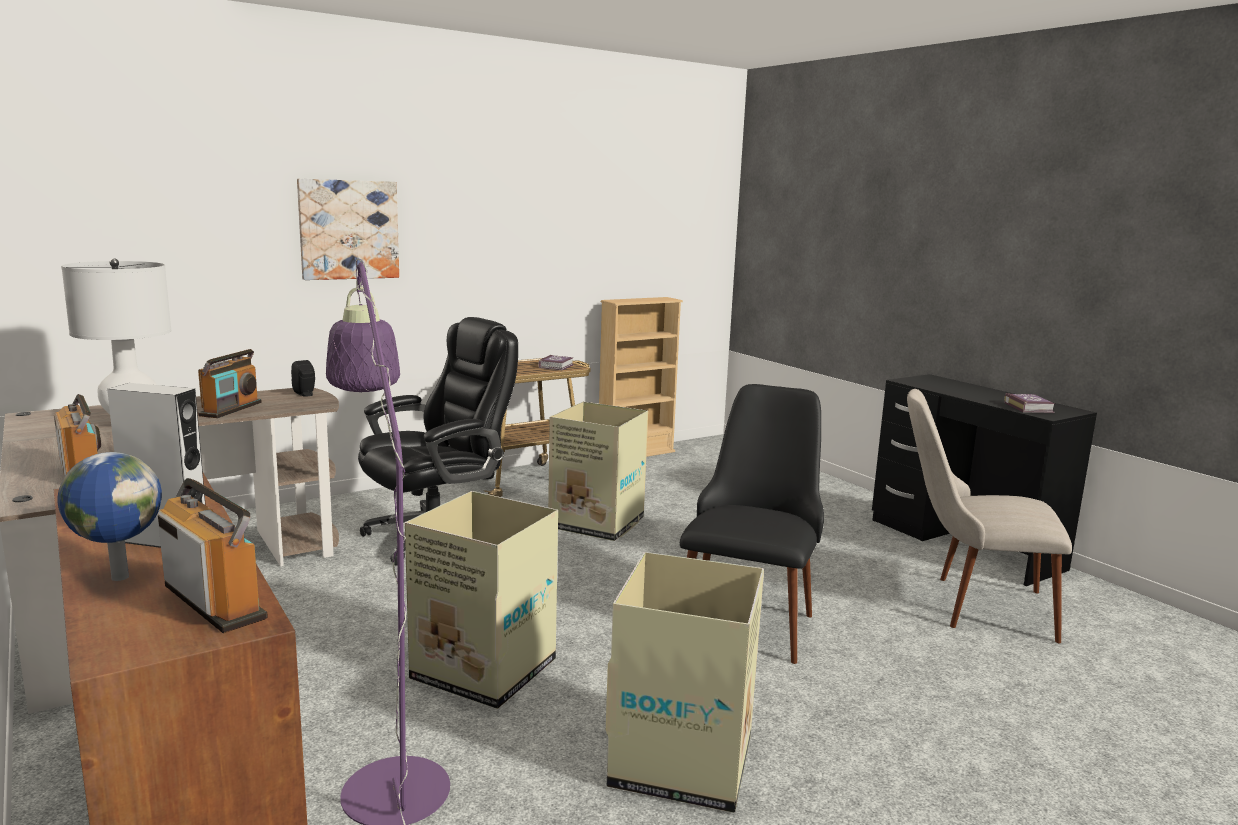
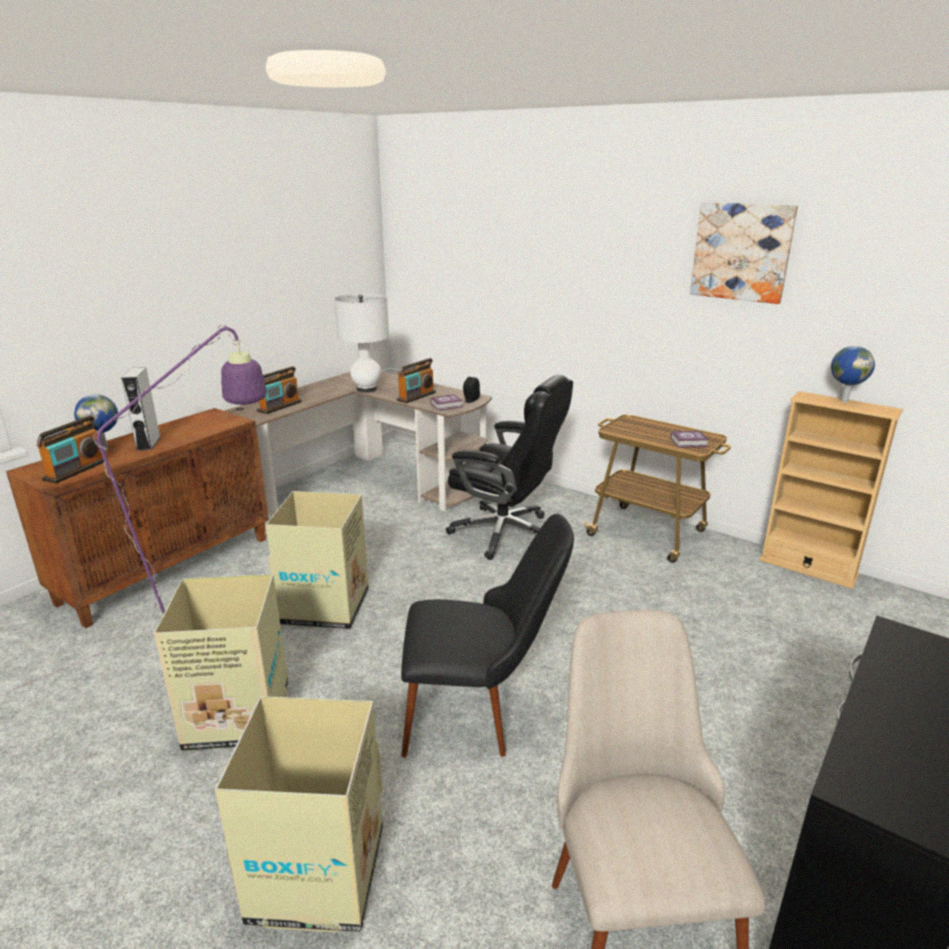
camera: 70 degrees right, 10 degrees up
(231, 409) = (416, 396): radio -> radio turned 45 degrees counterclockwise
(348, 229) = (563, 285): picture -> picture (742, 252)
(598, 524) = (599, 590): cardboard box -> cardboard box (316, 877)
(637, 299) = (844, 401): none -> globe
(1028, 407) = (883, 767): book -> book (447, 405)

